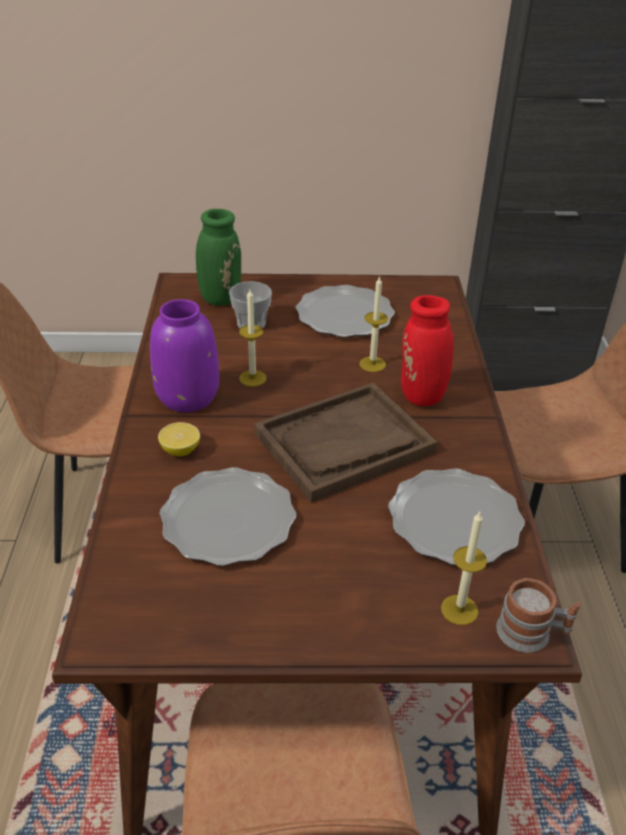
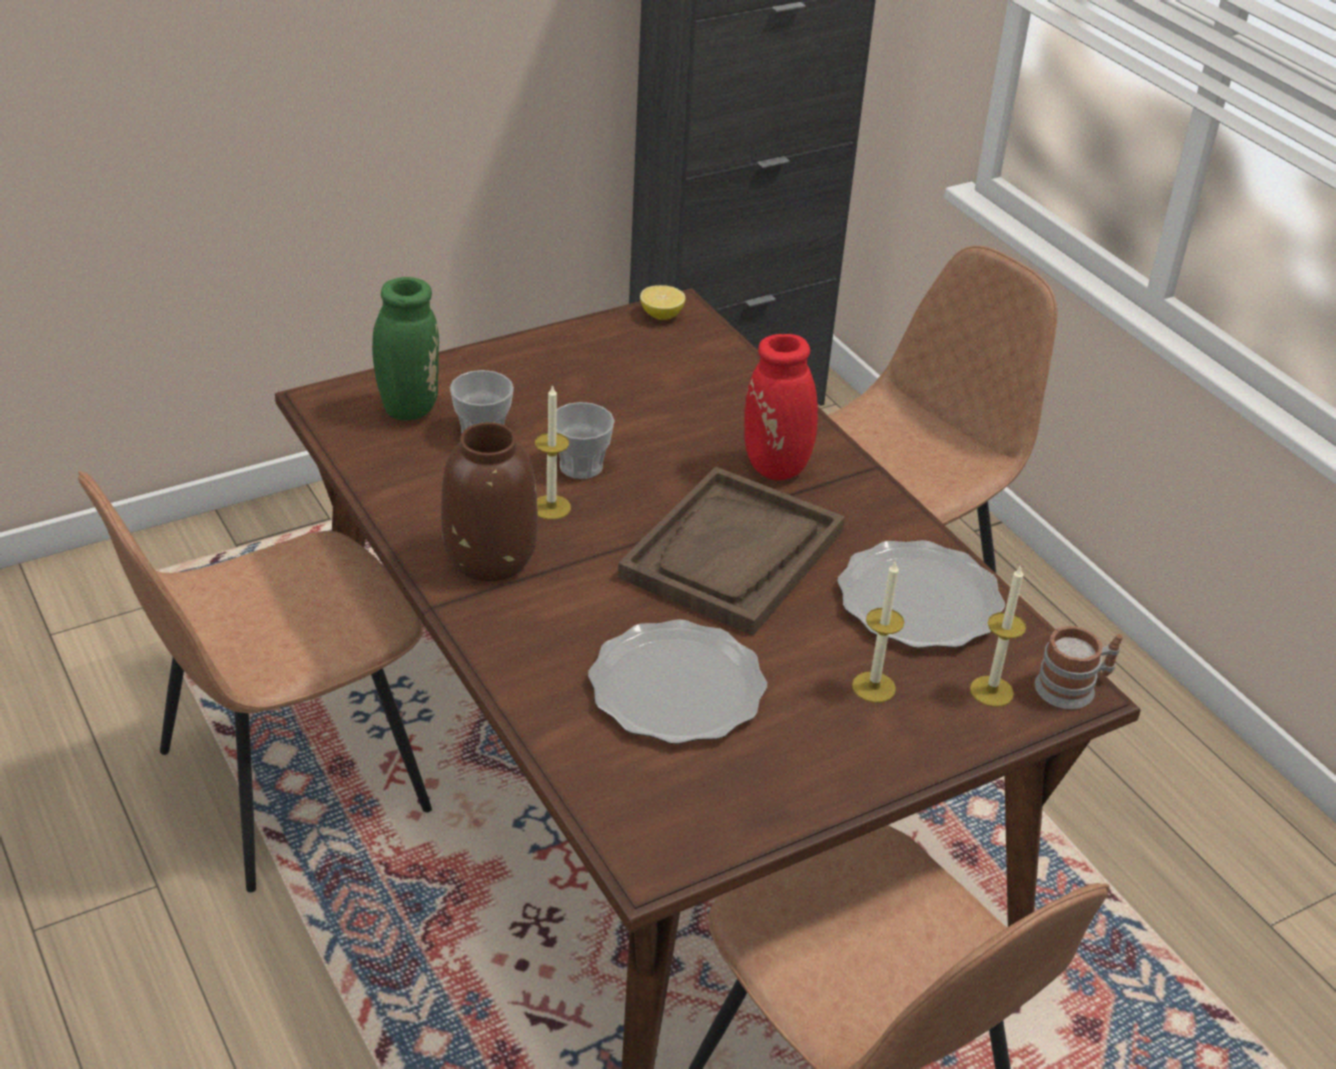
camera: 30 degrees left, 0 degrees up
(180, 450) = (544, 627): lemon -> lemon (661, 315)
(188, 397) = (491, 557): purple vase -> brown vase
(293, 359) = (581, 466): none -> cup
(344, 316) = (595, 387): plate -> none
(372, 364) = (684, 443): candle -> candle (873, 687)

